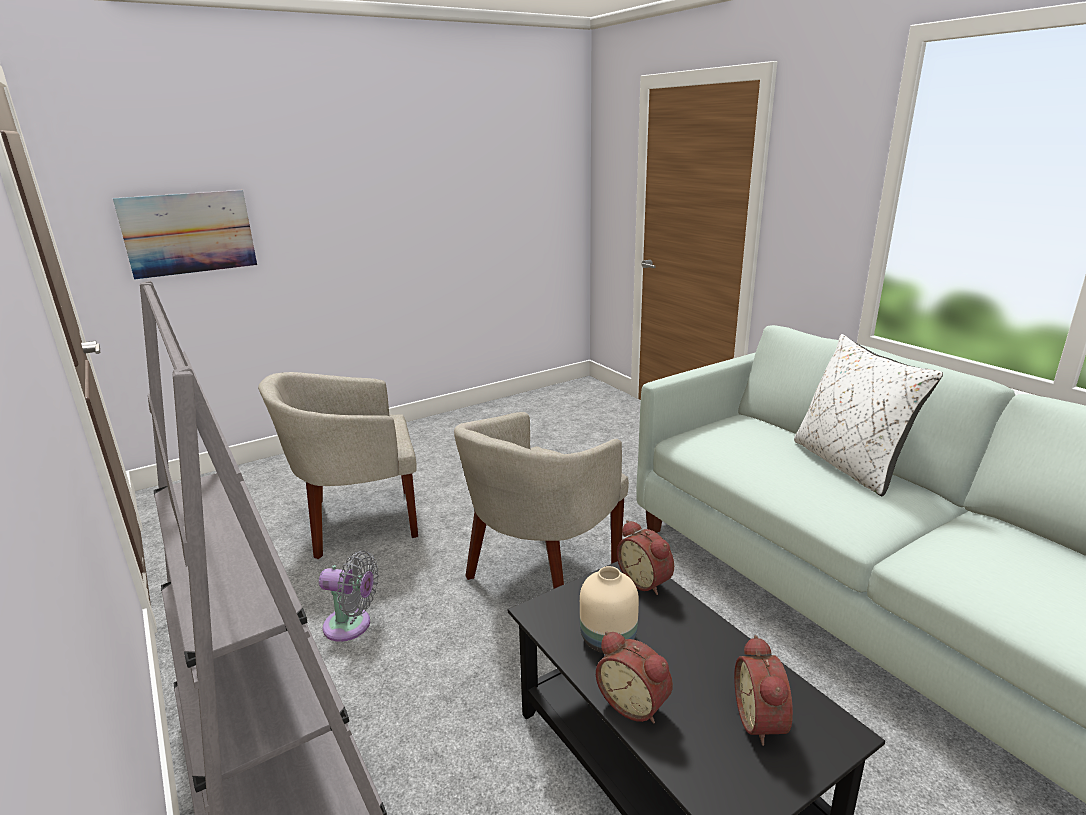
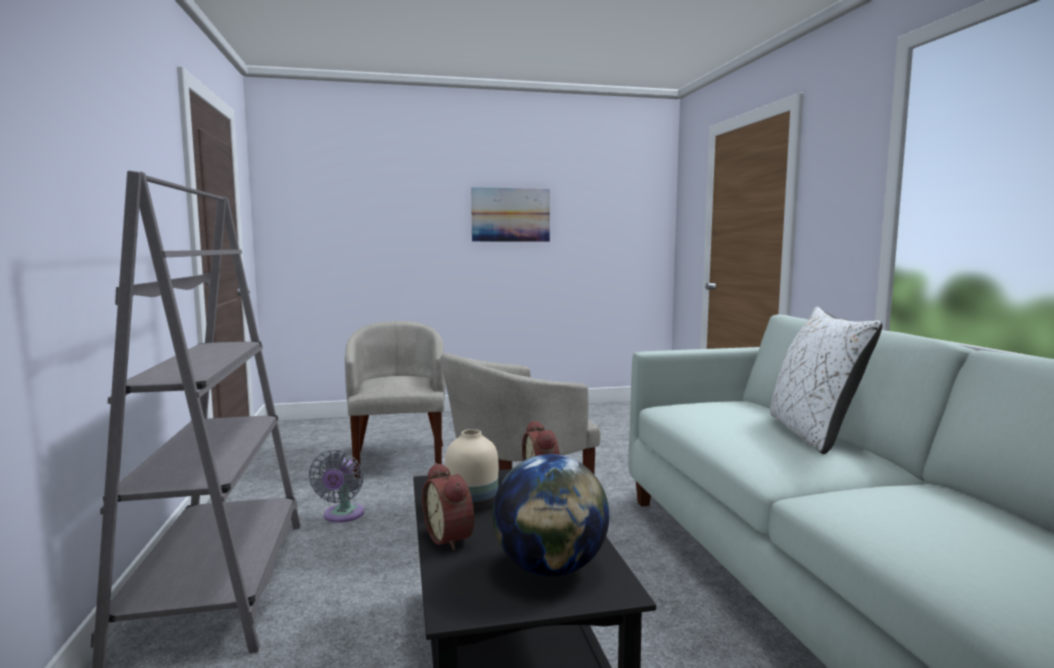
camera: 20 degrees right, 15 degrees down
(189, 233) = (338, 233): picture -> picture (510, 215)
(352, 626) = (342, 516): grey fan -> grey fan turned 60 degrees clockwise
(358, 521) = (399, 459): beige armchair -> beige armchair turned 75 degrees clockwise
(763, 720) = (550, 568): alarm clock -> globe

